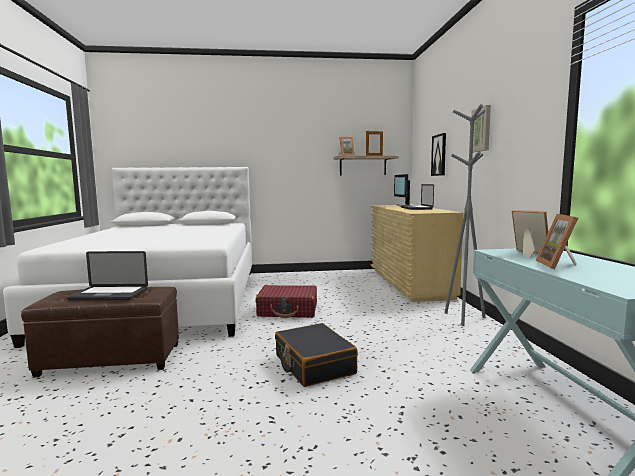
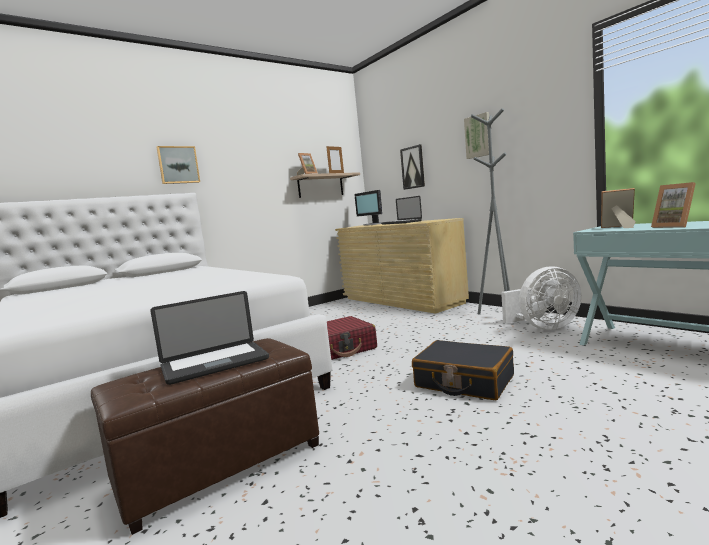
camera: 30 degrees left, 0 degrees up
(240, 145) = (178, 165): none -> picture
(474, 343) = (543, 327): none -> white fan

